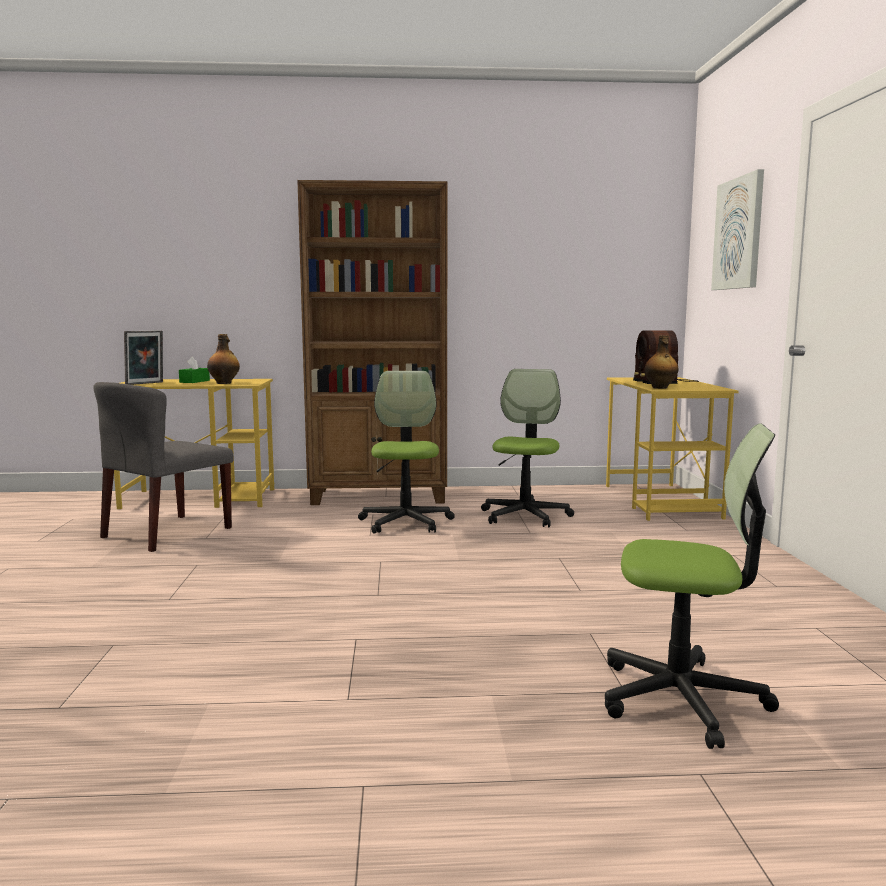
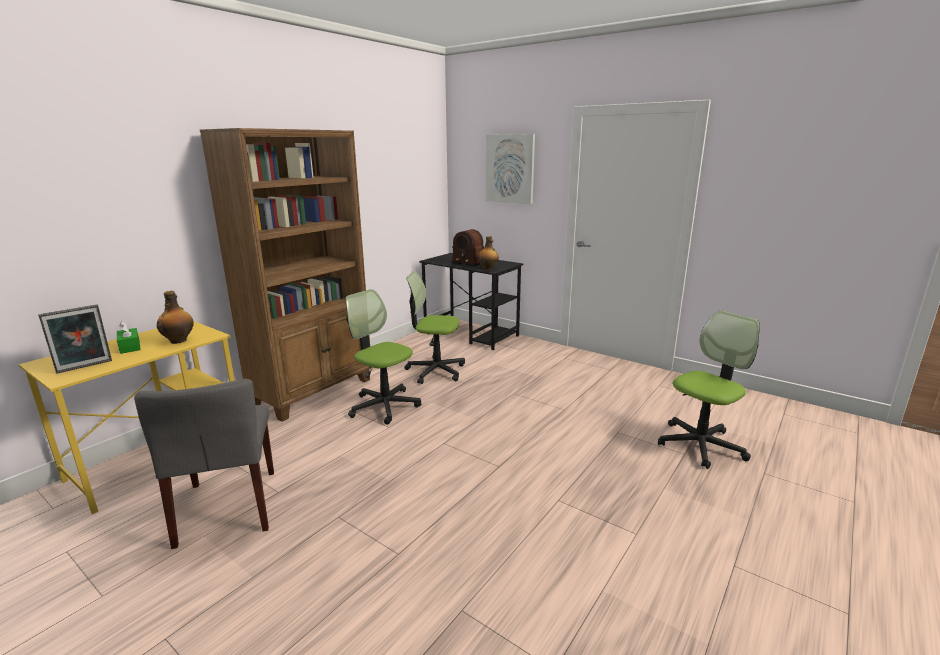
camera: 50 degrees left, 10 degrees up
(145, 383) = (85, 367): picture frame -> picture frame turned 60 degrees clockwise
(525, 516) = (435, 371): office chair -> office chair turned 45 degrees counterclockwise
(661, 501) = (471, 334): yellow desk -> black desk

